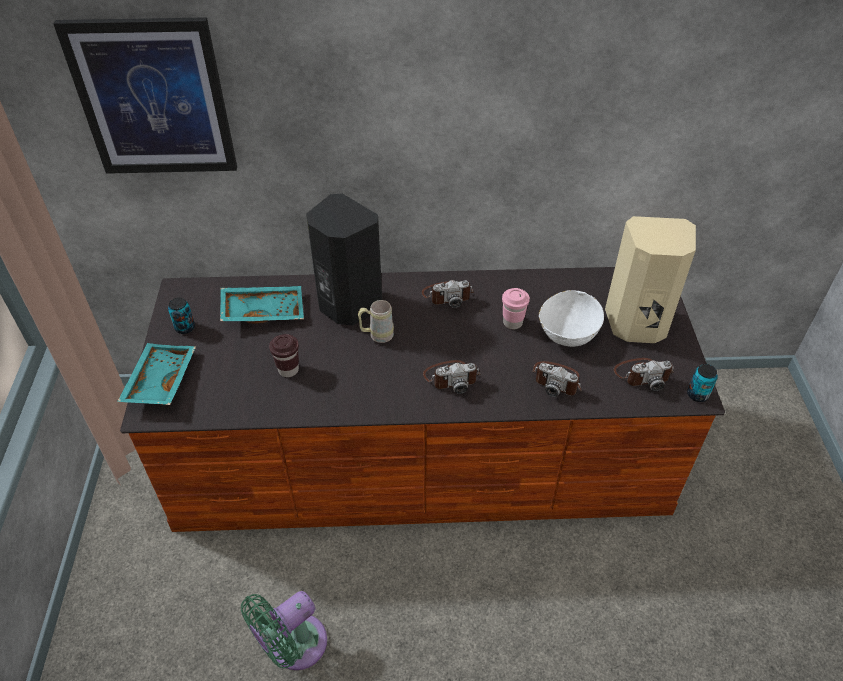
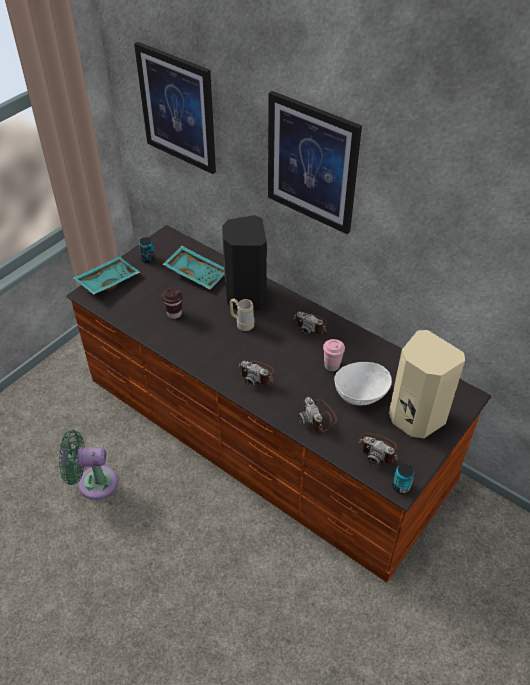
camera: 40 degrees right, 0 degrees up
(398, 90) = (312, 163): none -> picture

